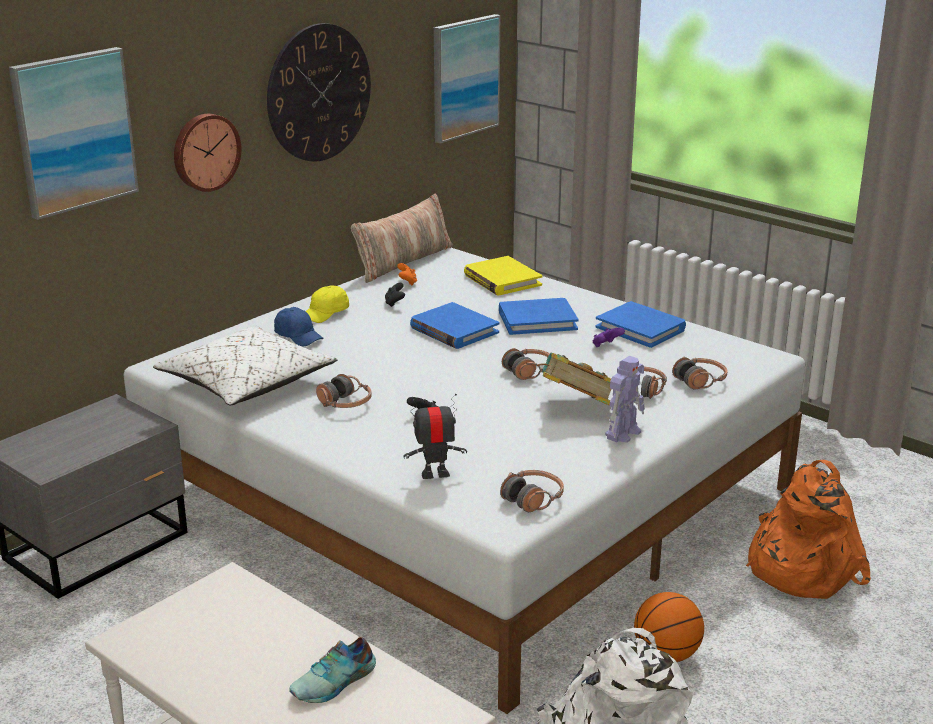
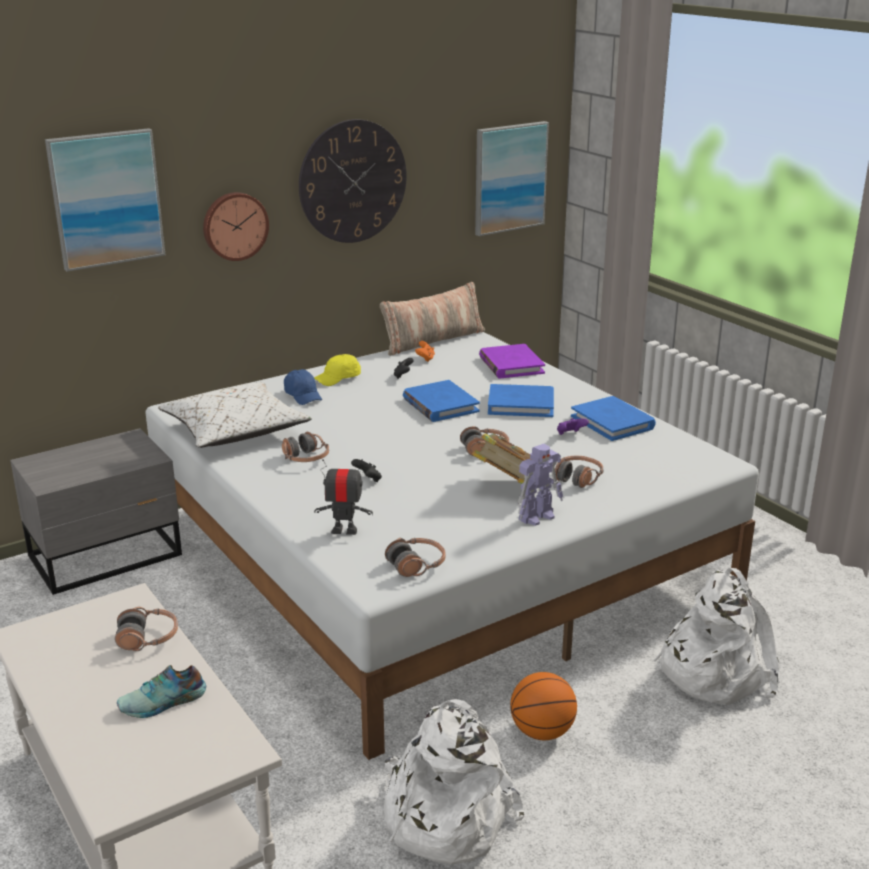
camera: 15 degrees right, 0 degrees up
(502, 280) = (511, 365): yellow book -> purple book
(700, 381) = (640, 477): headphones -> headphones (148, 638)
(799, 567) = (713, 670): orange backpack -> white backpack

